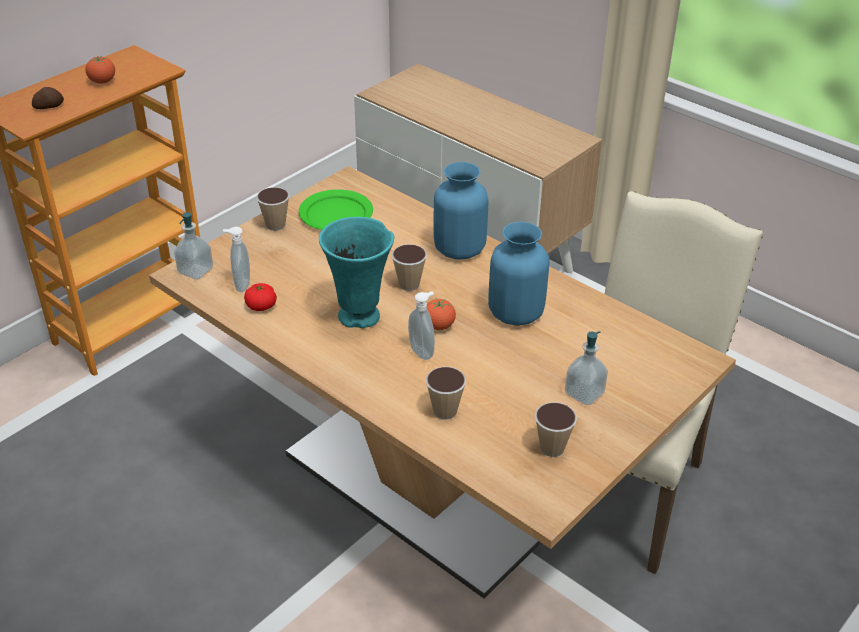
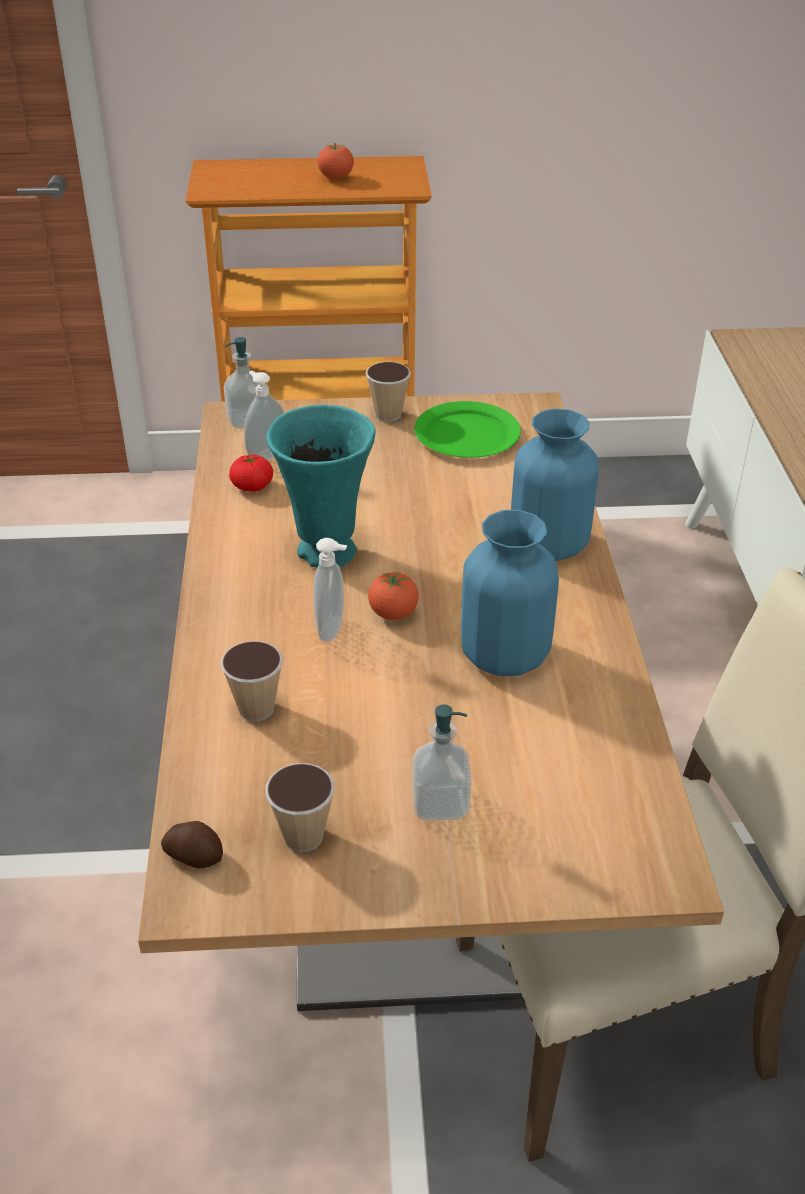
camera: 45 degrees right, 0 degrees up
(48, 106) = (253, 182): potato -> potato (194, 855)
(409, 284) = (431, 550): cup -> none

